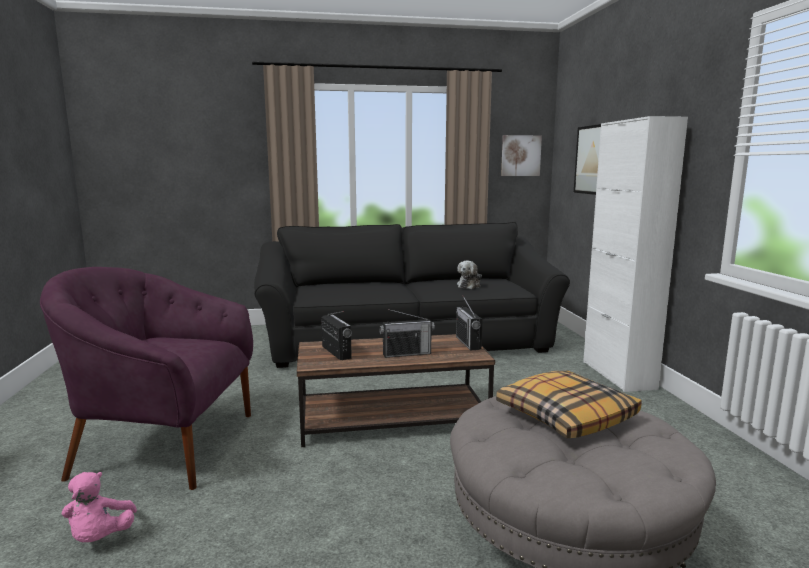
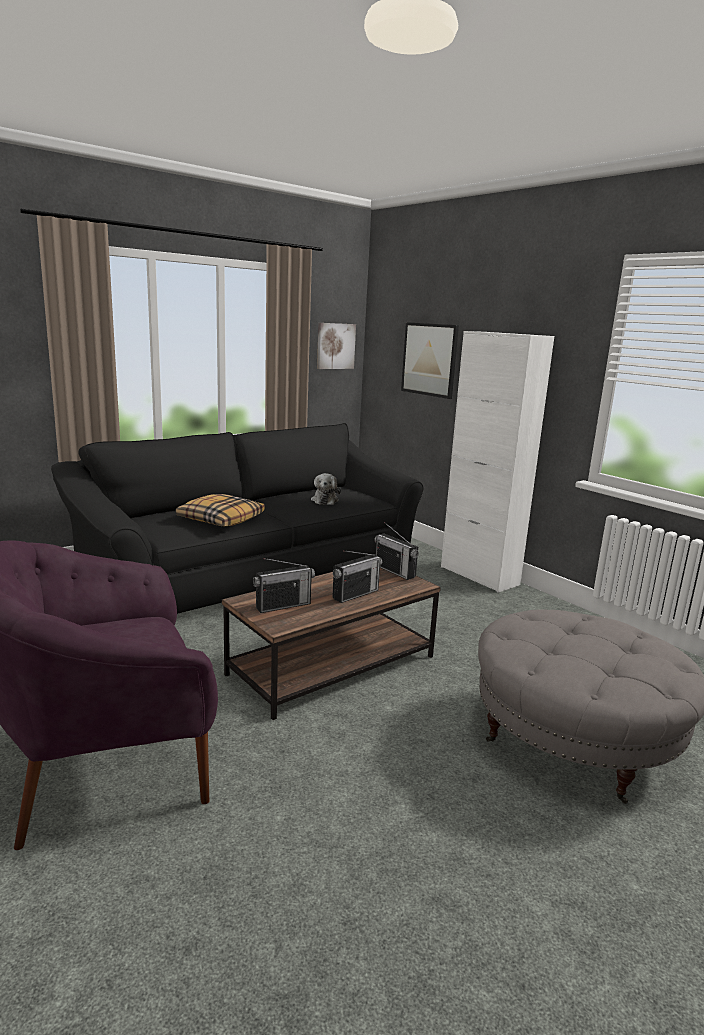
camera: 30 degrees left, 5 degrees up
(100, 538) = (163, 894): pink plush toy -> none
(336, 352) = (283, 605): radio -> radio turned 120 degrees clockwise
(565, 416) = (569, 635): pillow -> pillow (220, 519)

